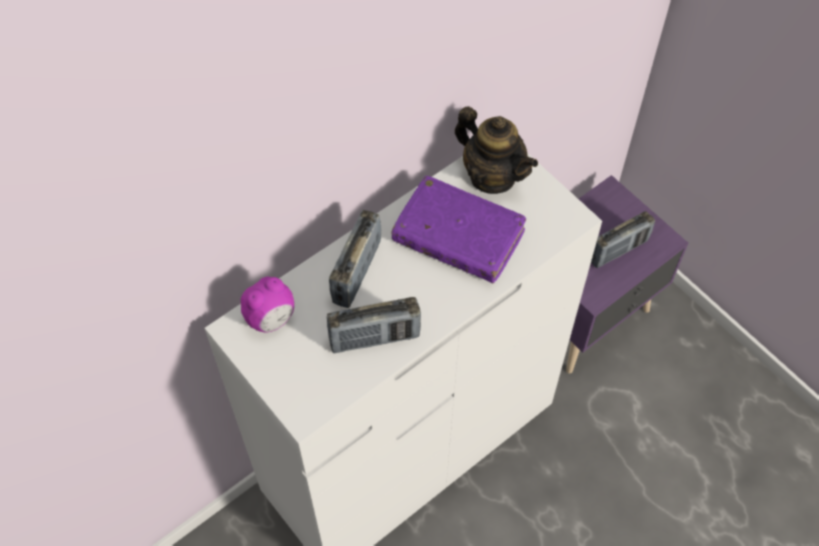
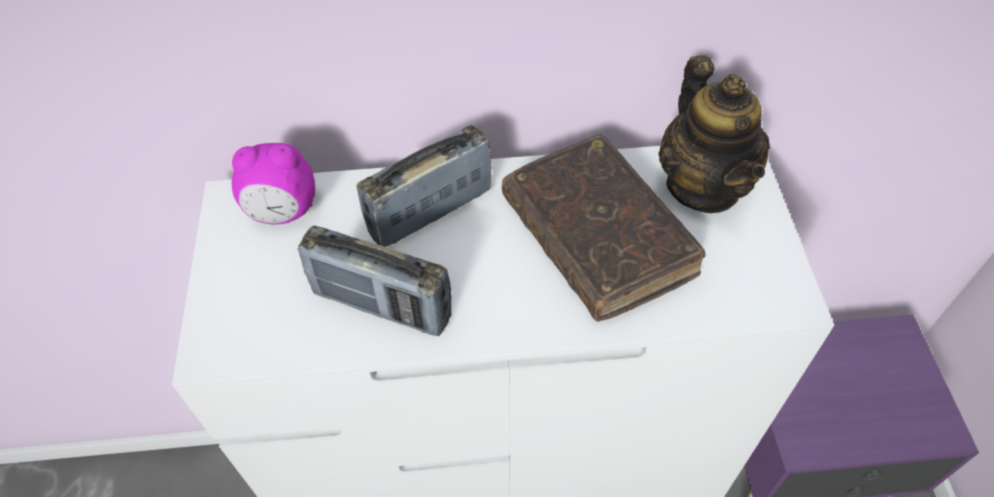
camera: 35 degrees right, 5 degrees down
(458, 237) = (597, 238): purple book -> brown book
(618, 250) = (869, 408): radio -> none

